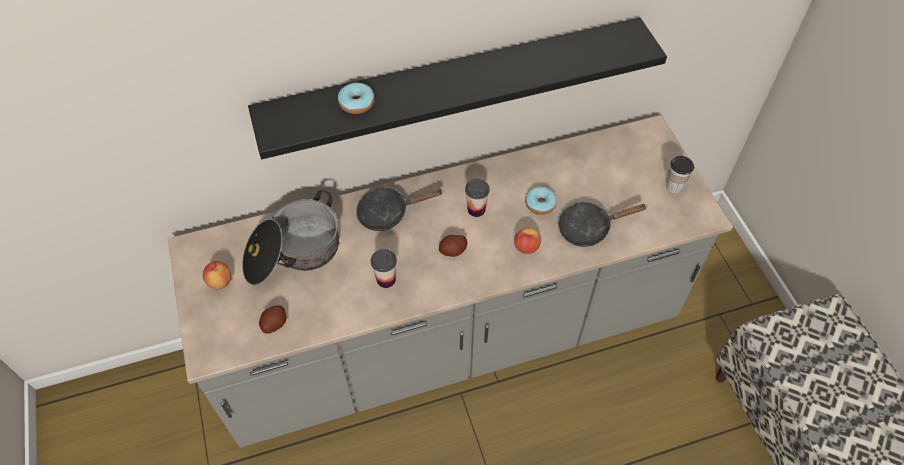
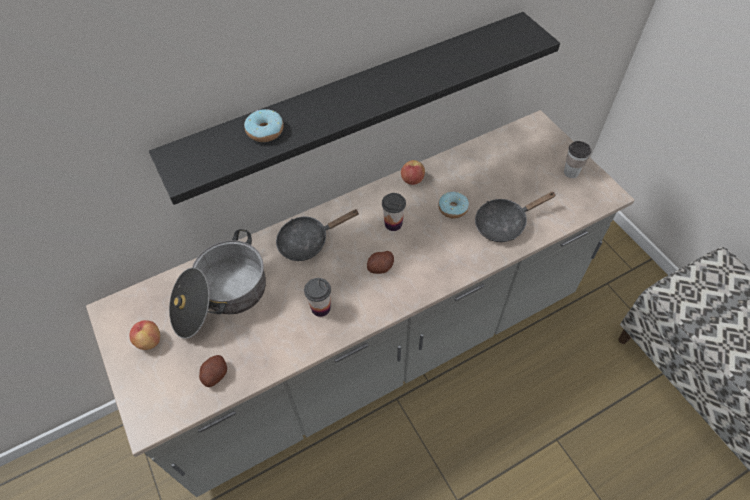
camera: 10 degrees left, 0 degrees up
(526, 247) = (450, 252): apple -> apple (412, 180)

